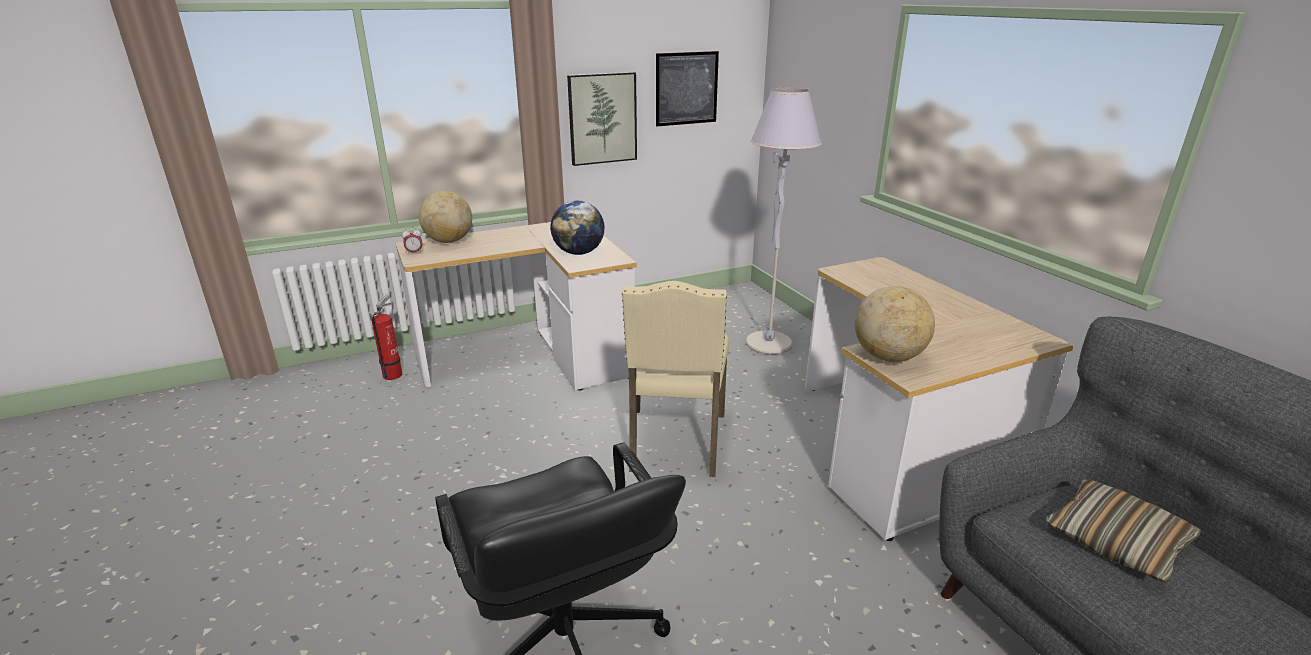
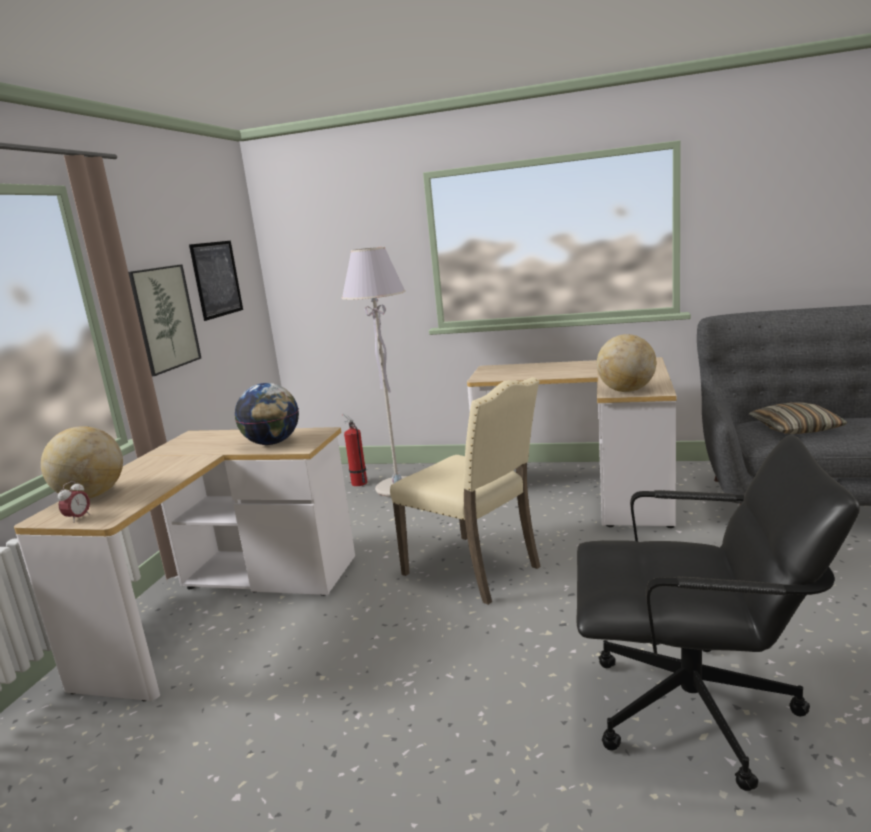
camera: 50 degrees left, 10 degrees down
(394, 374) = (75, 723): fire extinguisher -> fire extinguisher (358, 482)

